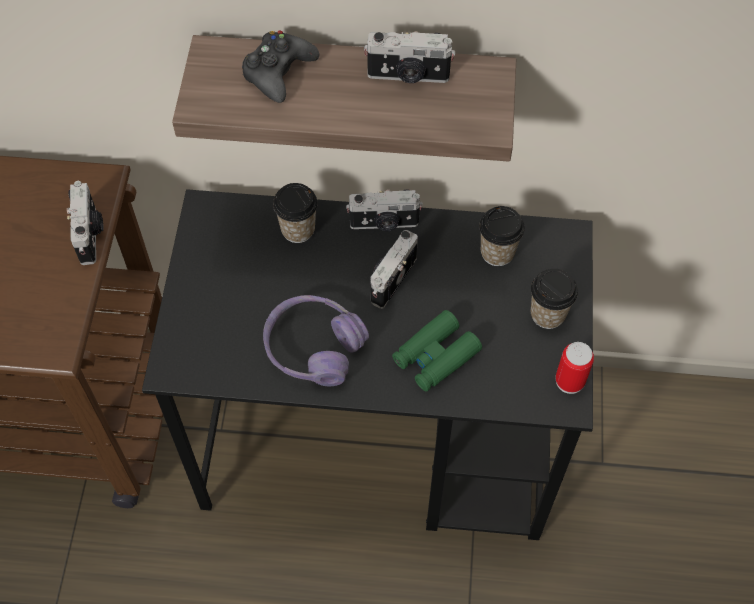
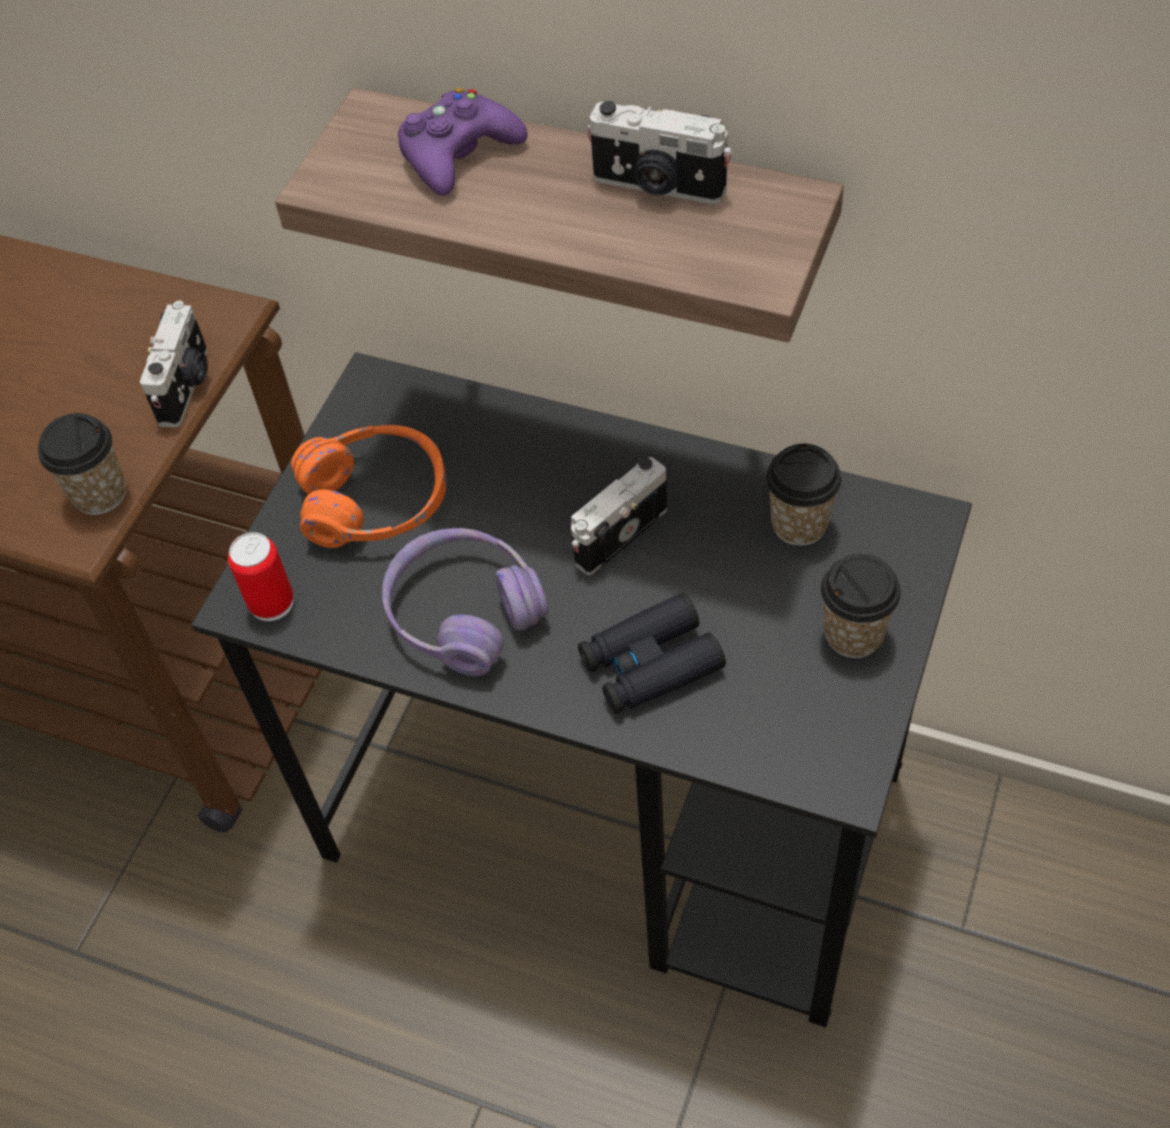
camera: 20 degrees right, 5 degrees down
(233, 286) = (375, 501): none -> orange headphones
(278, 72) = (458, 154): black game controller -> purple game controller
(298, 229) = (499, 436): cup -> cup (100, 494)
(384, 223) = (633, 450): camera -> none
(435, 356) = (650, 664): green binoculars -> black binoculars
(570, 381) = (859, 746): can -> can (271, 602)

